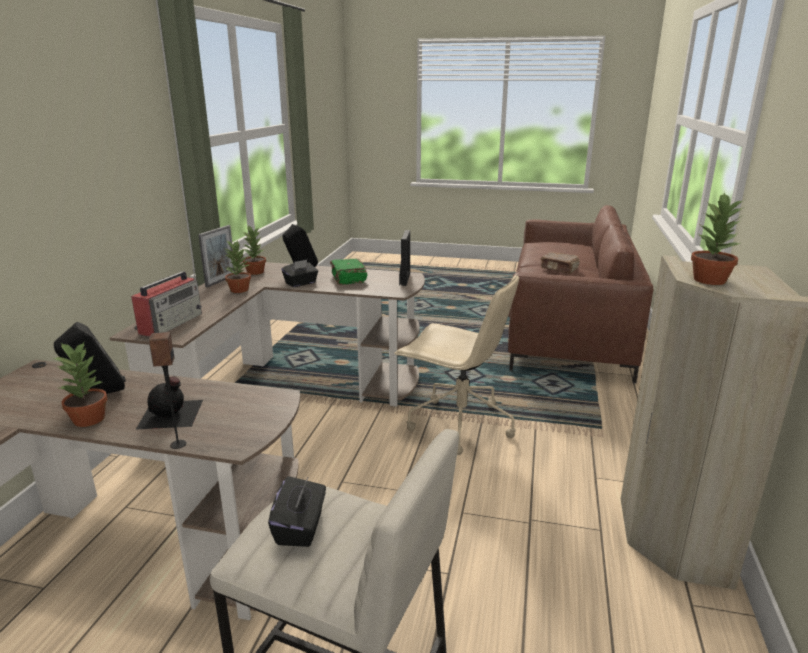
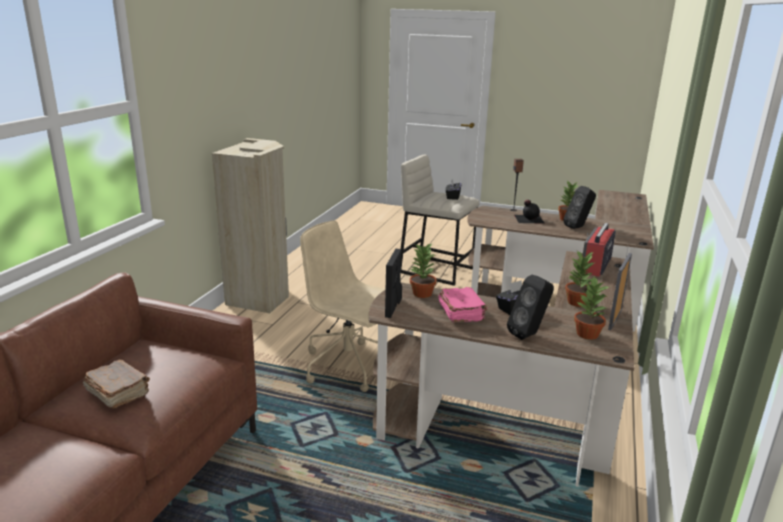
camera: 175 degrees left, 0 degrees up
(348, 279) = (461, 313): green book -> pink book
(710, 280) = (269, 144): potted plant -> potted plant (421, 293)

